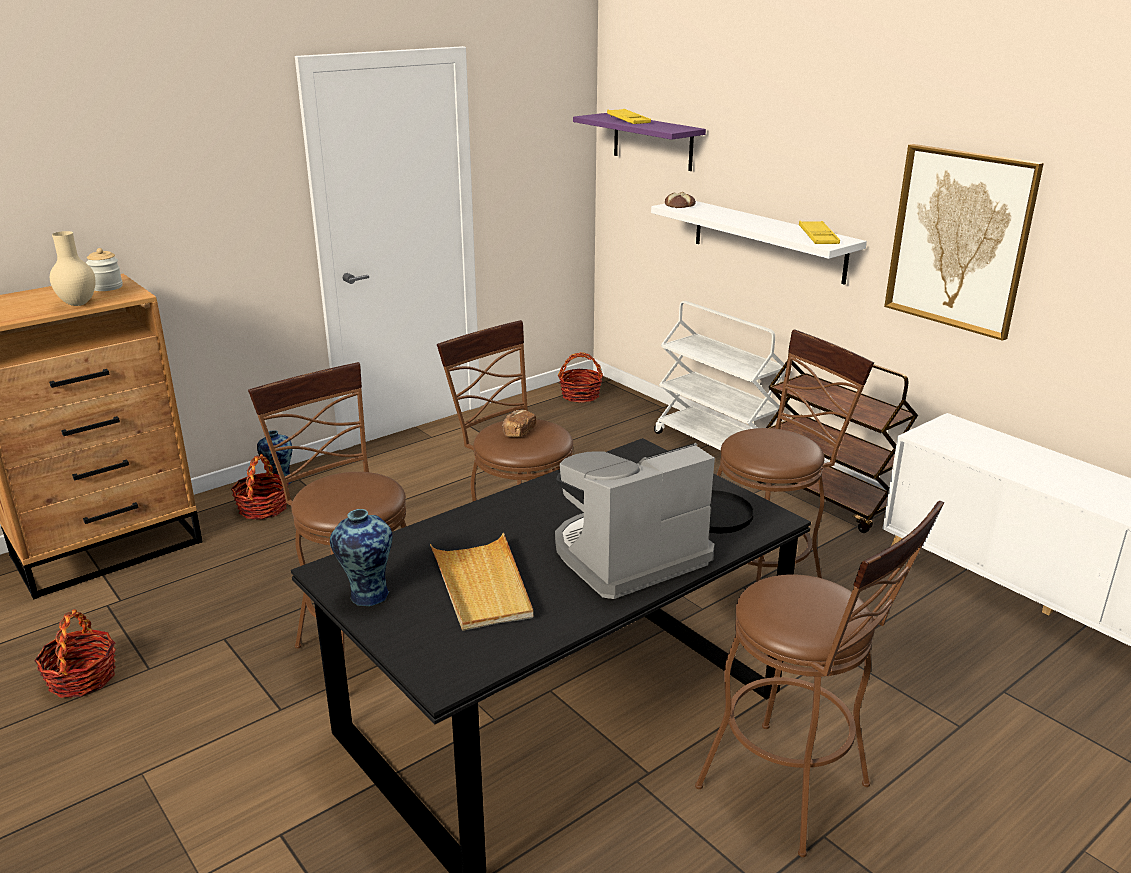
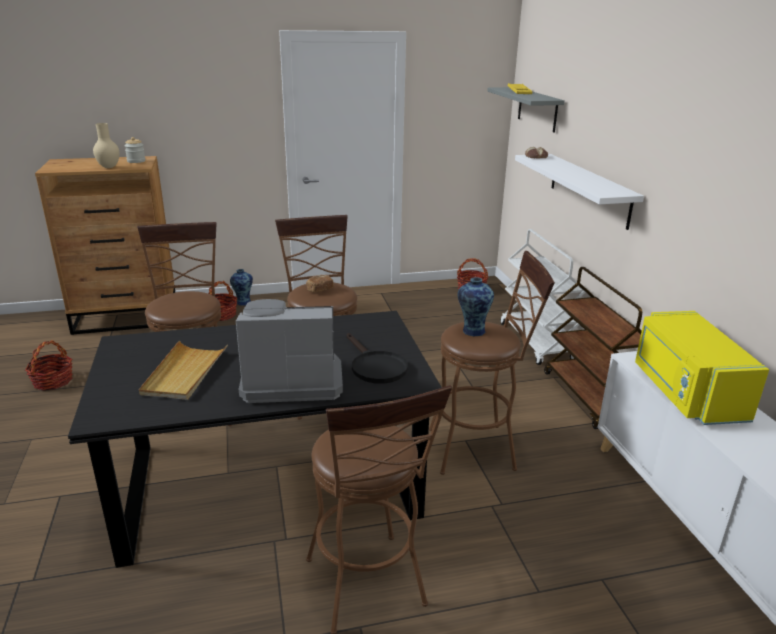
camera: 25 degrees right, 0 degrees up
(367, 595) = (119, 361): vase -> vase (472, 331)
(652, 141) = (537, 109): purple shelf -> grey shelf
(818, 237) = (606, 188): yellow tray -> none
(959, 240) = (700, 201): picture -> none
(1005, 460) = (685, 392): none -> yellow microwave

